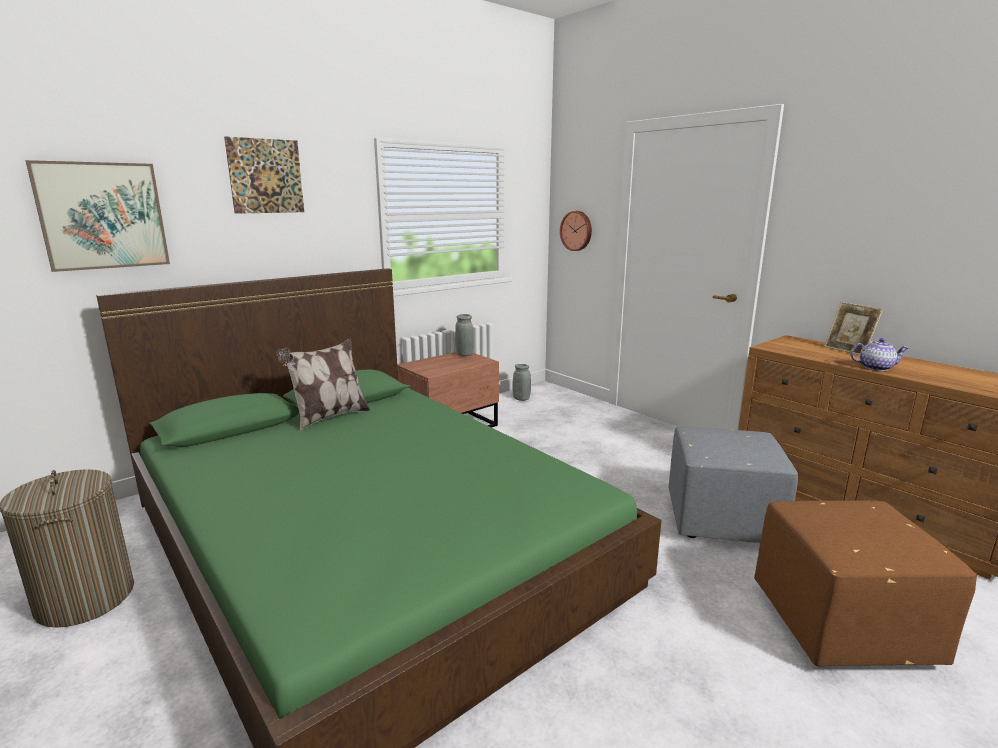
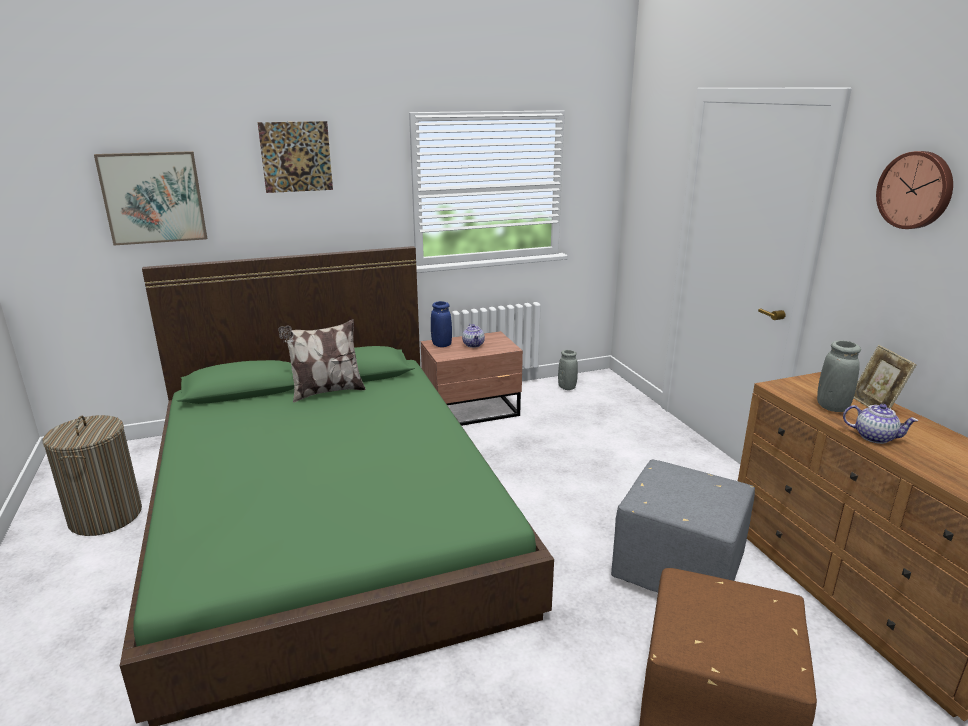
camera: 20 degrees right, 5 degrees up
(420, 365) = (441, 345): none -> blue vase
(450, 362) = (473, 345): none -> teapot
(464, 355) = (495, 337): grey vase -> grey vase (832, 407)
(577, 231) = (646, 207): wall clock -> wall clock (916, 190)

